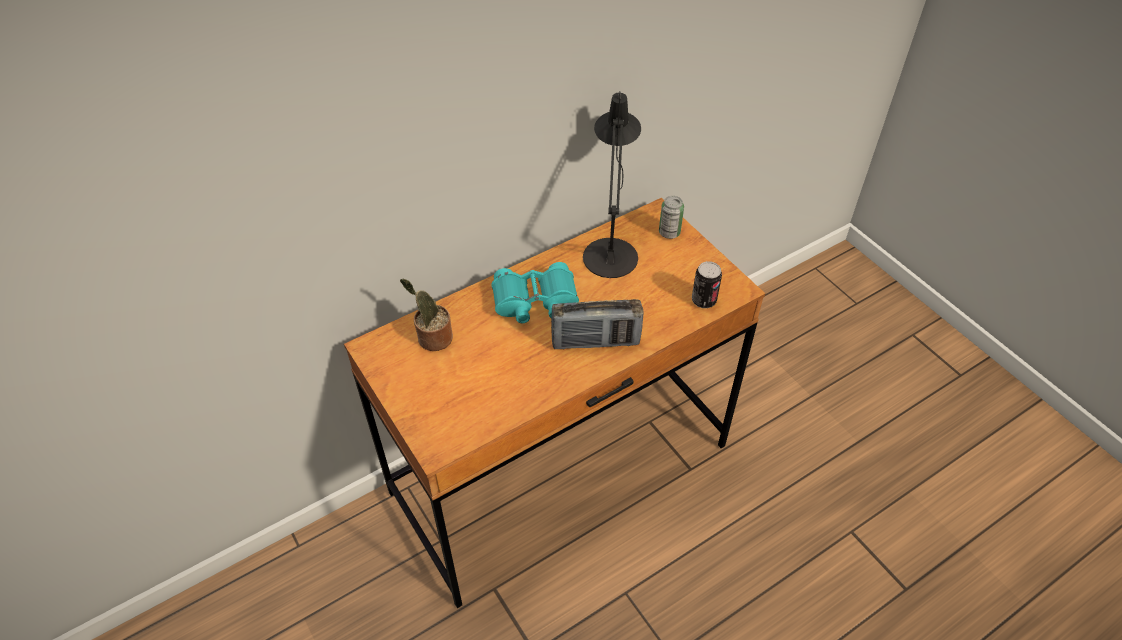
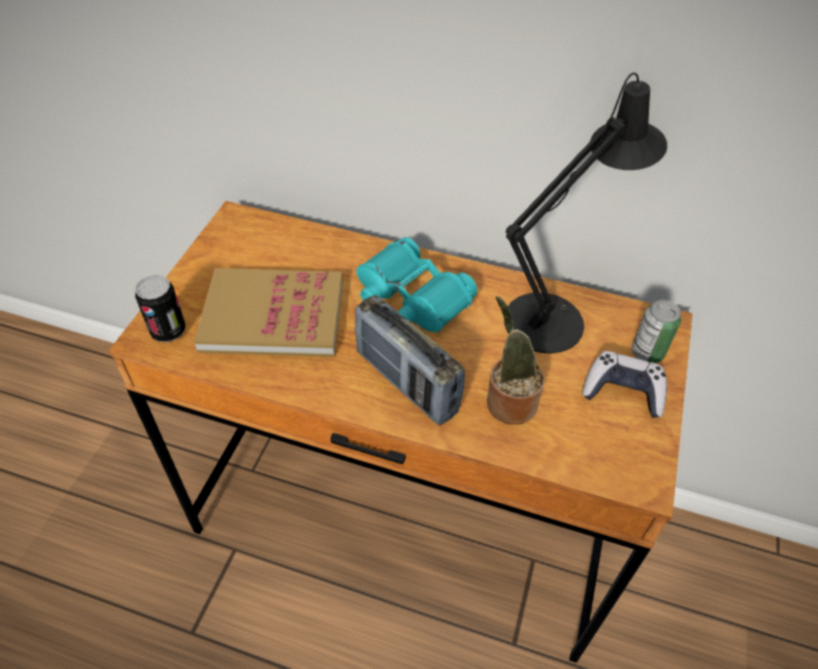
camera: 50 degrees right, 0 degrees up
(432, 338) = (285, 252): potted plant -> potted plant (507, 402)
(483, 374) = (273, 316): none -> book
(683, 259) = (623, 391): none -> game controller
(703, 300) = (580, 452): can -> can (168, 331)

